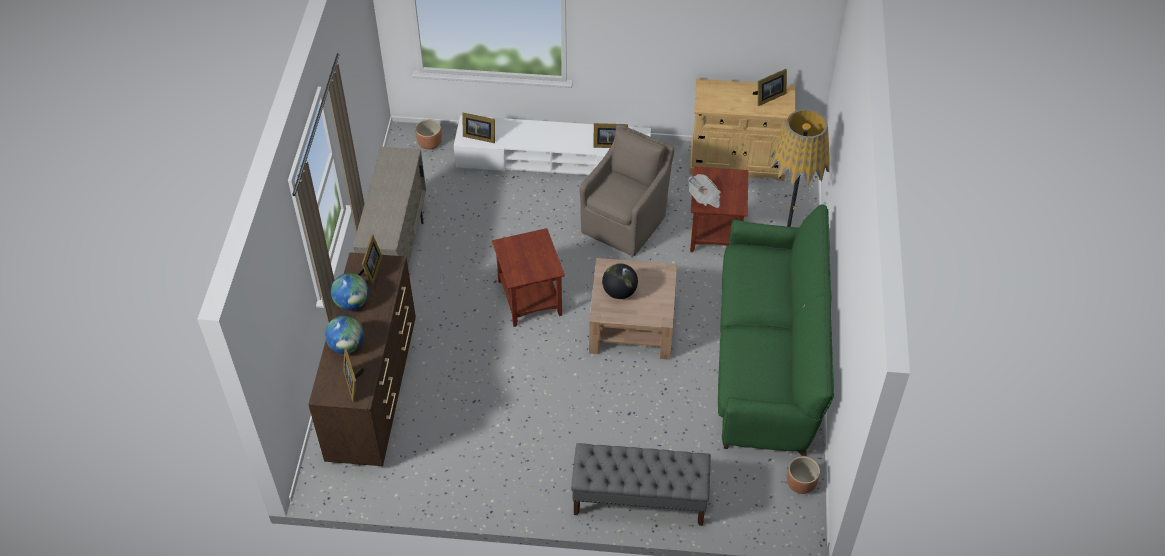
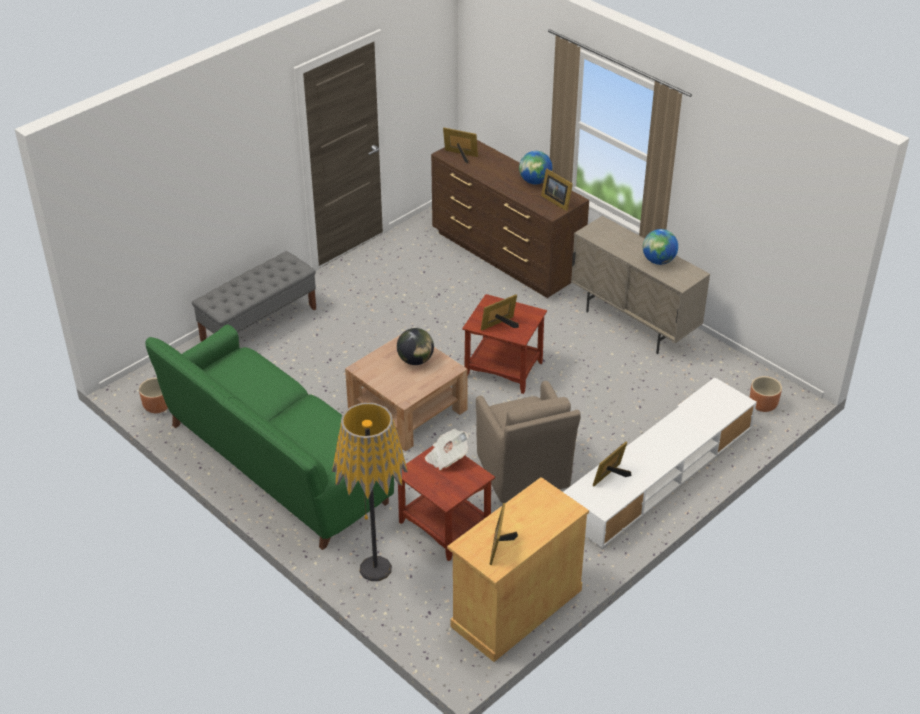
camera: 130 degrees right, 10 degrees down
(347, 346) = (497, 165): globe -> globe (658, 261)
(479, 136) = (712, 398): picture frame -> picture frame (500, 325)

